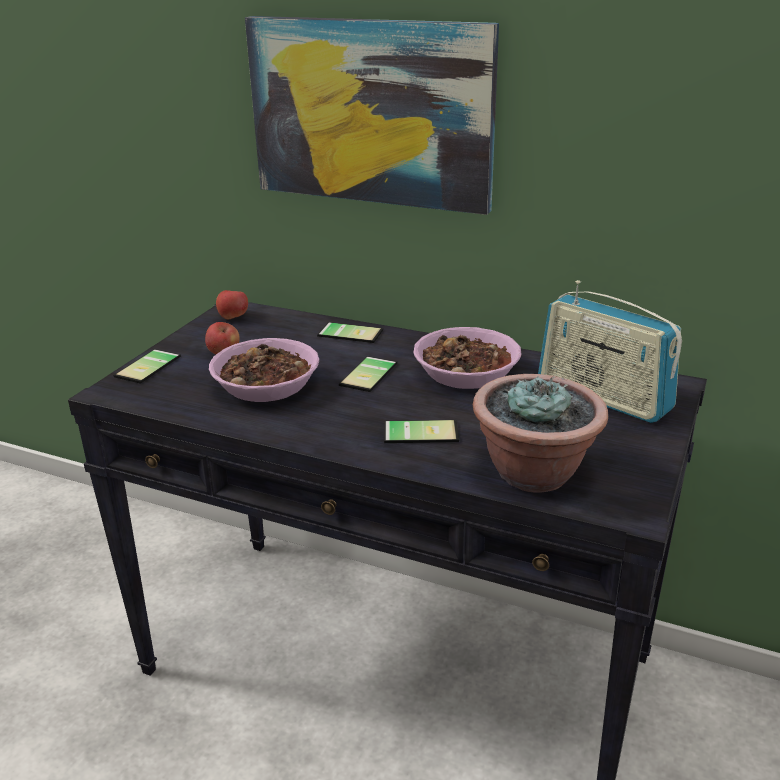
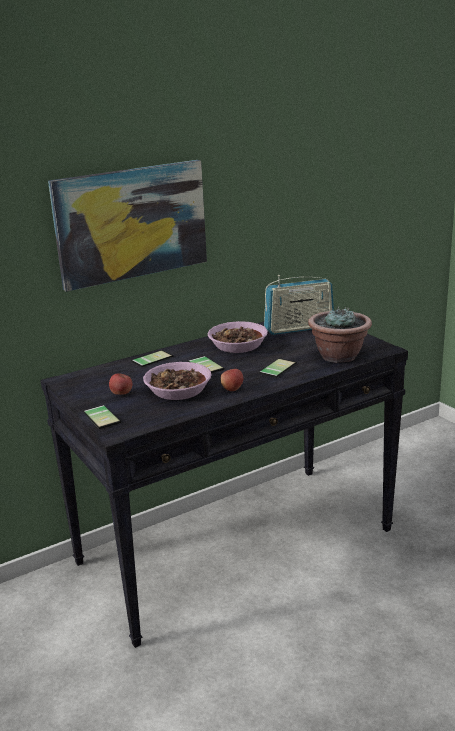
camera: 55 degrees left, 5 degrees down
(233, 317) = (76, 382): apple -> apple (232, 389)

